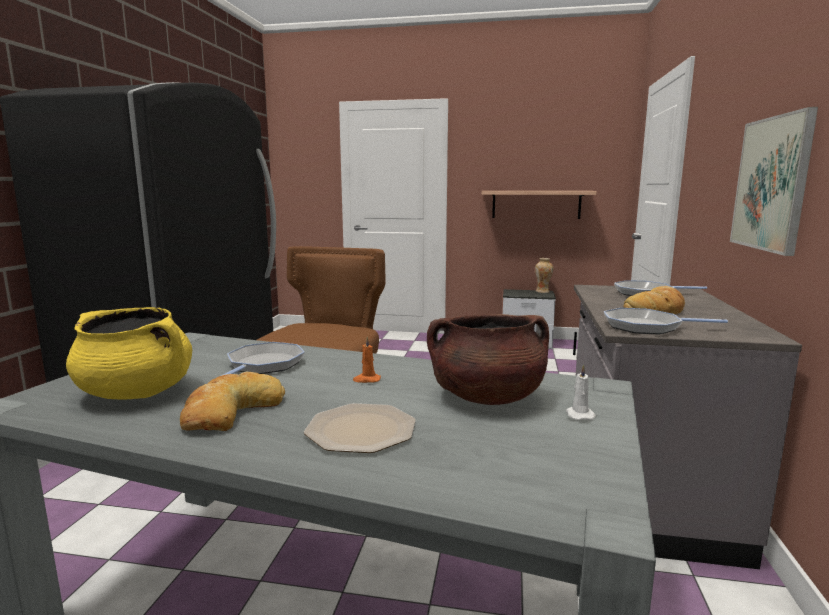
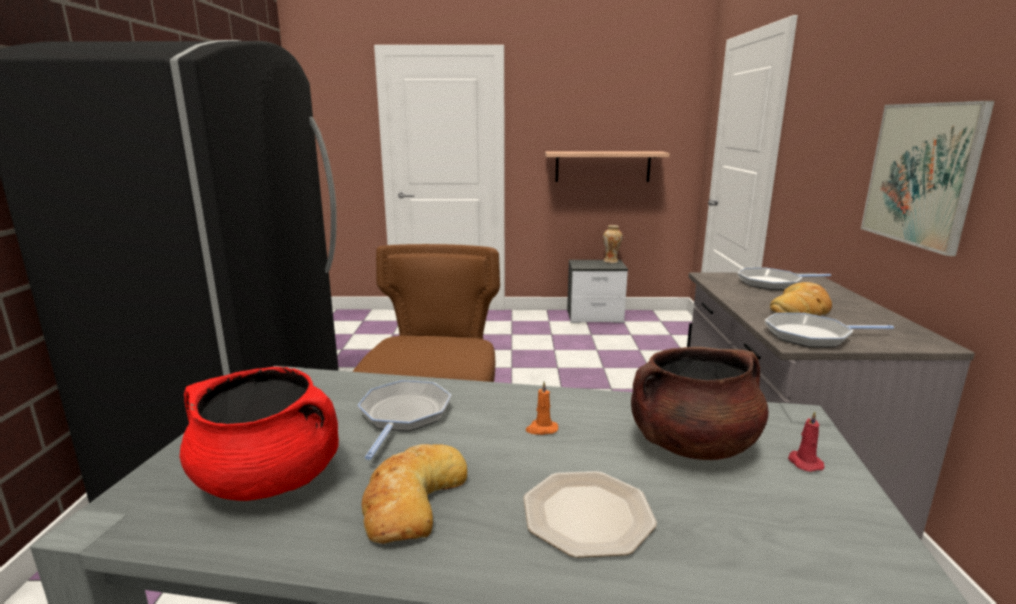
camera: 10 degrees left, 5 degrees up
(137, 393) = (270, 479): yellow cooking pot -> red cooking pot
(579, 415) = (803, 462): white candle -> red candle

